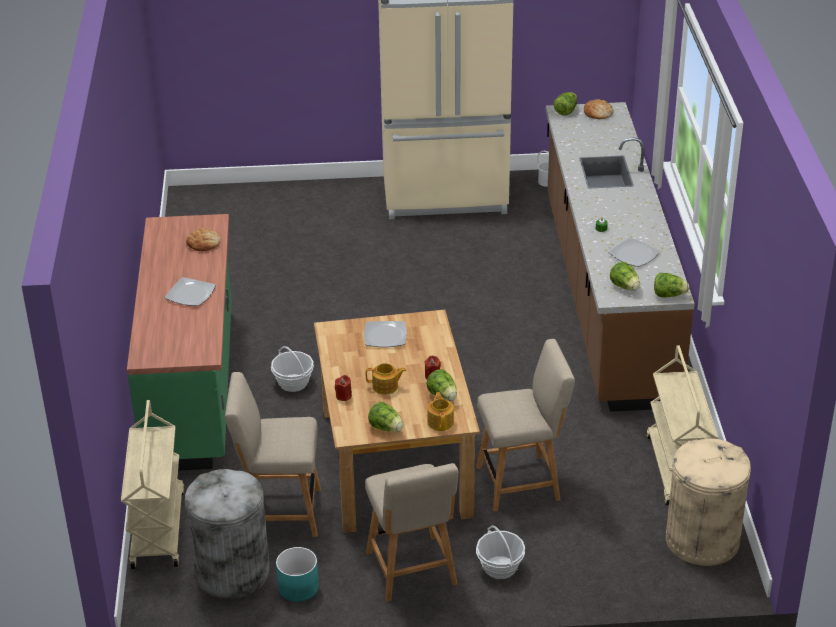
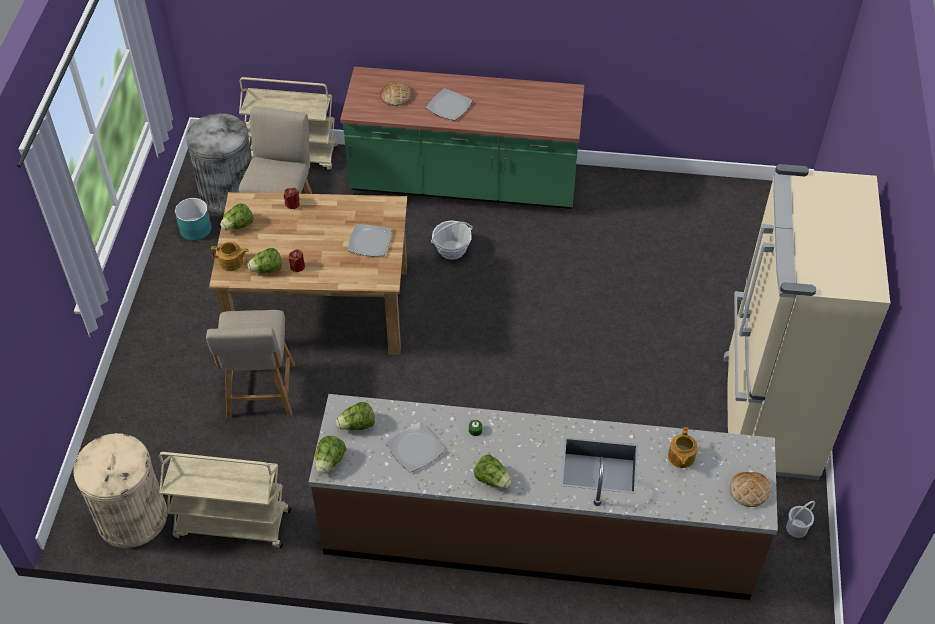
camera: 100 degrees right, 15 degrees up
(204, 243) = (530, 119): bread -> bread (395, 96)
(386, 387) = (294, 233): teapot -> teapot (681, 457)
(412, 571) = (183, 300): beige chair -> none
(500, 567) = (162, 357): basket -> none
(566, 111) = (756, 456): lettuce -> lettuce (492, 479)

